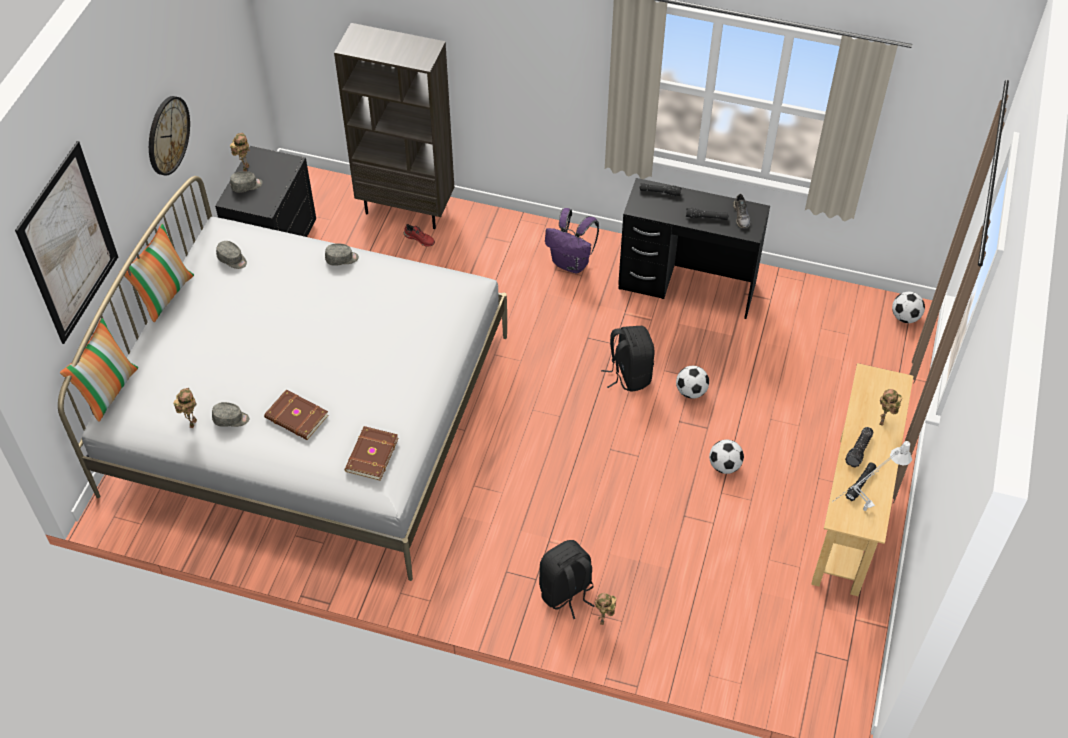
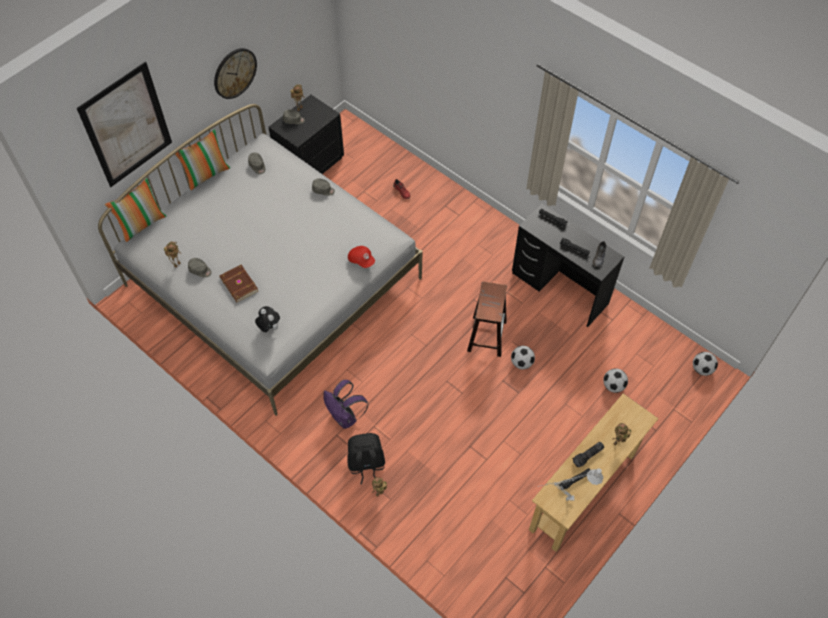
camera: 25 degrees right, 5 degrees up
(370, 455) = (269, 327): brown book -> plush toy
(407, 208) = (405, 168): brown bookcase -> none
(445, 327) = (361, 260): none -> red cap
(572, 263) = (491, 244): purple backpack -> purple backpack (345, 417)
(629, 375) = (486, 335): black backpack -> brown stool
(724, 466) = (515, 423): football -> football (613, 386)

